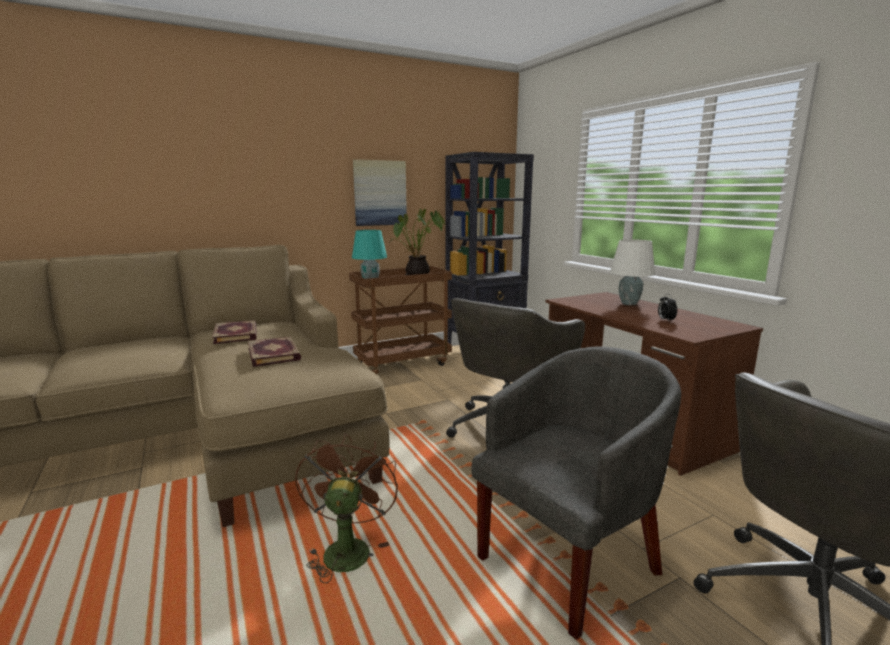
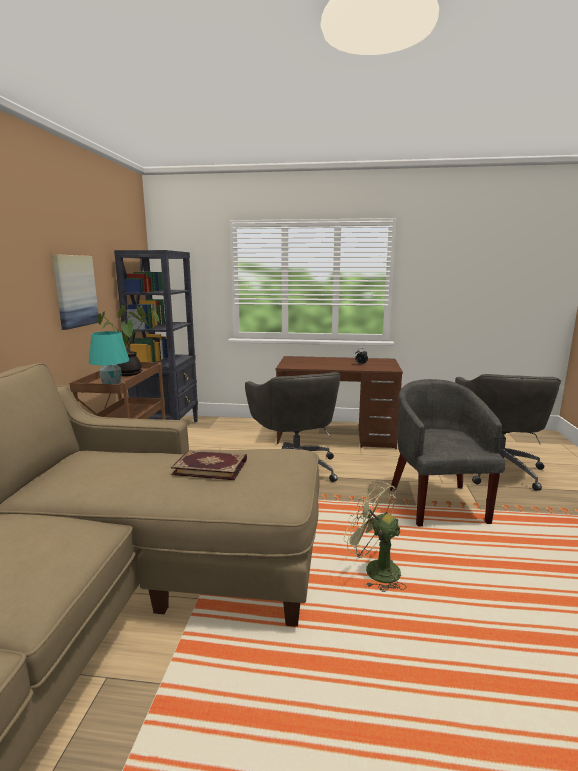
camera: 55 degrees left, 0 degrees up
(237, 334) = (105, 474): book -> none
(347, 548) = (374, 569): brown fan -> green fan
(628, 303) = (318, 360): white table lamp -> none

